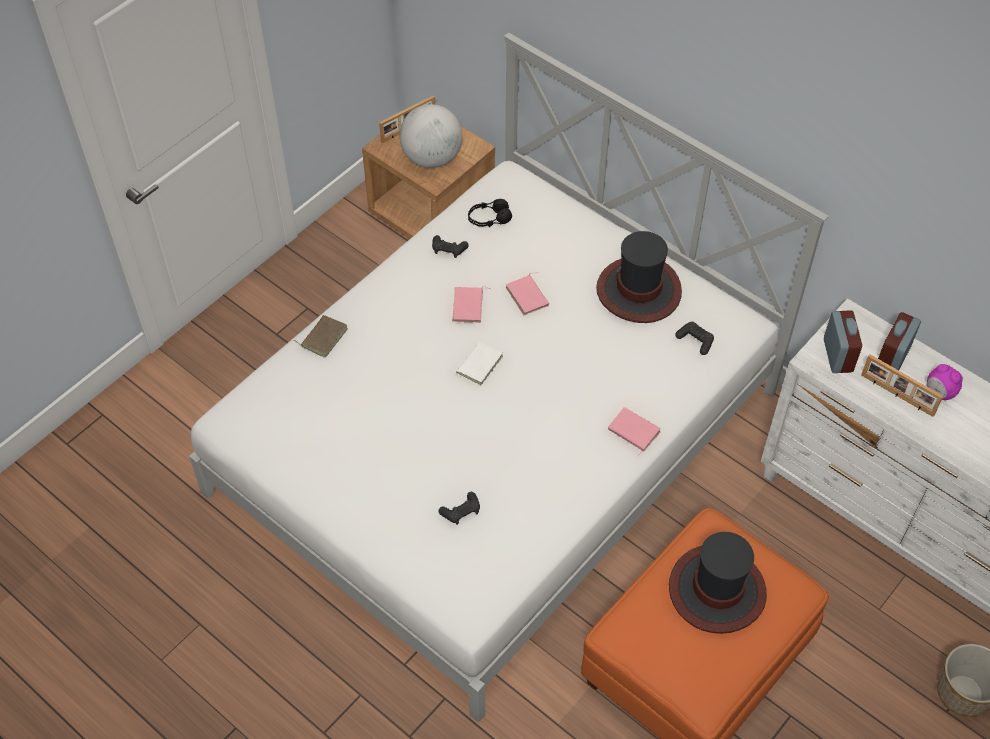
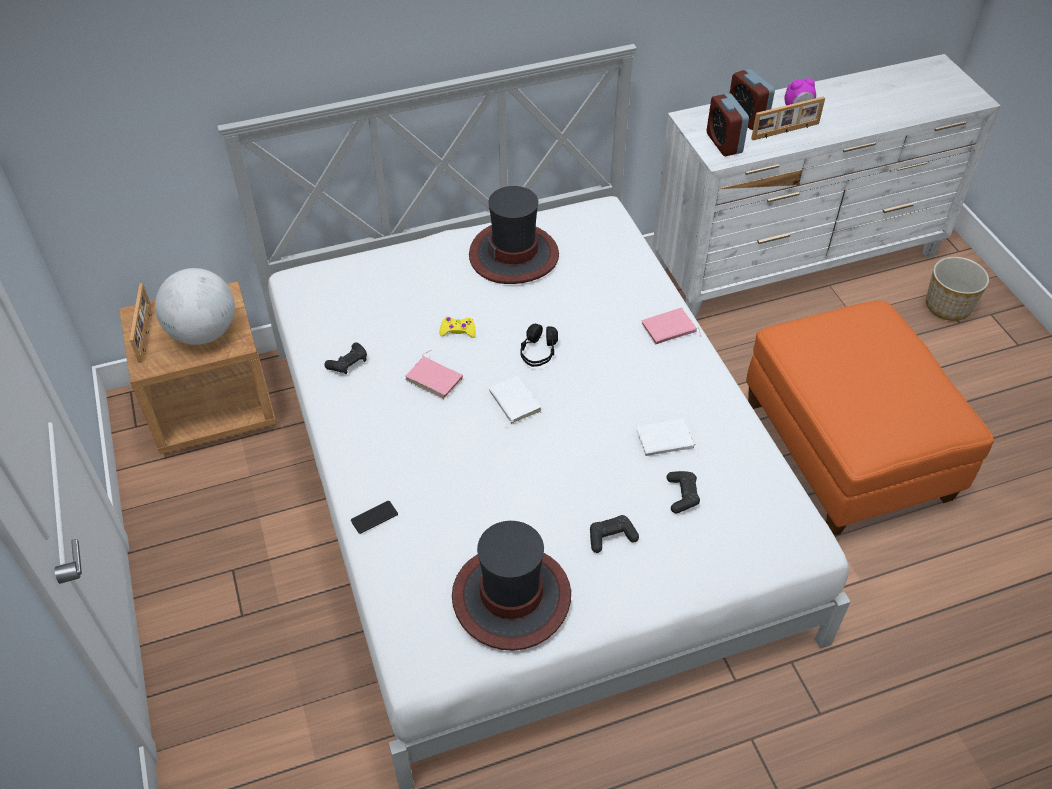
camera: 60 degrees left, 5 degrees down
(323, 337) = (374, 517): brown book -> phone
(489, 219) = (337, 317): black headphones -> black headphones (538, 352)
(507, 478) = (665, 441): none -> white book
(528, 296) = (458, 330): pink book -> yellow game controller
(695, 340) = (598, 245): black game controller -> black game controller (611, 537)
(716, 590) = (856, 360): hat -> hat (511, 598)
(837, 355) = (724, 143): alarm clock -> alarm clock turned 135 degrees counterclockwise

